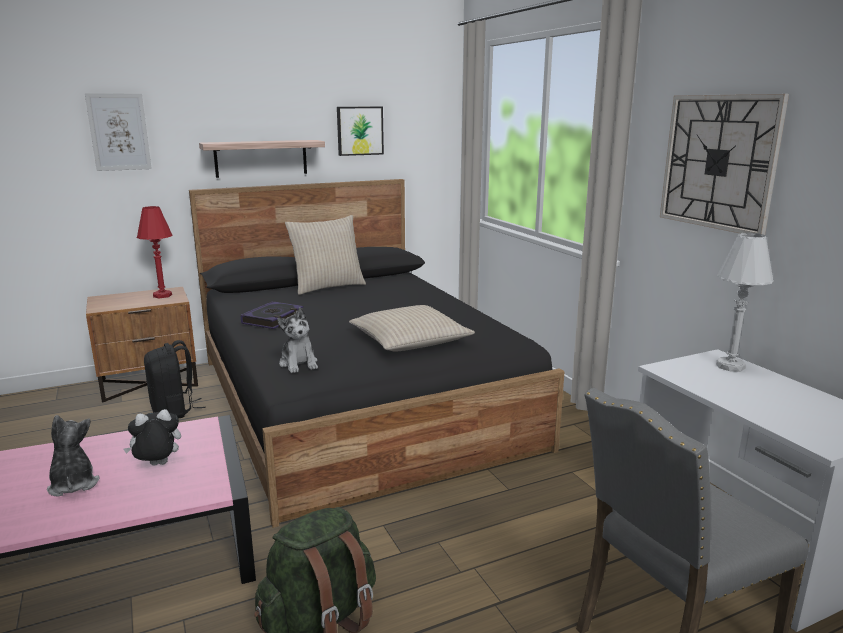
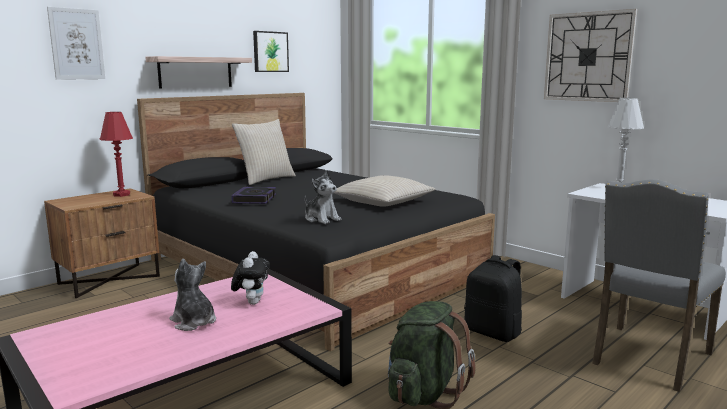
camera: 20 degrees left, 5 degrees down
(157, 465) = (252, 302): plush toy -> plush toy turned 135 degrees clockwise
(174, 411) = (157, 295): black backpack -> black backpack (493, 332)

